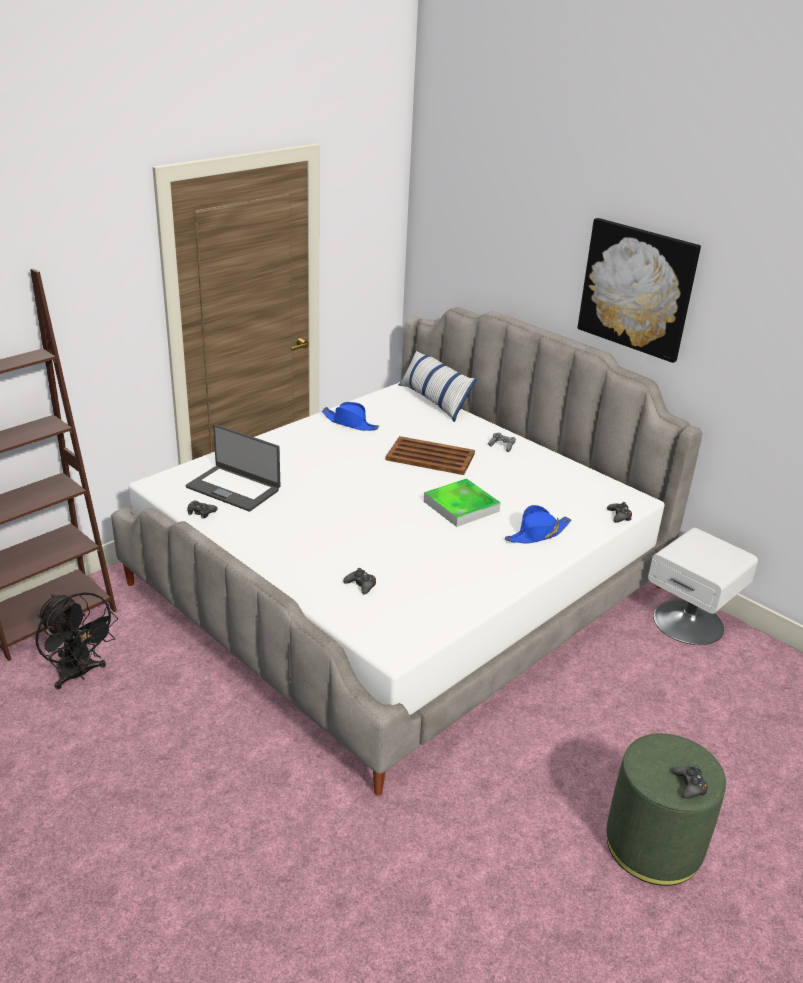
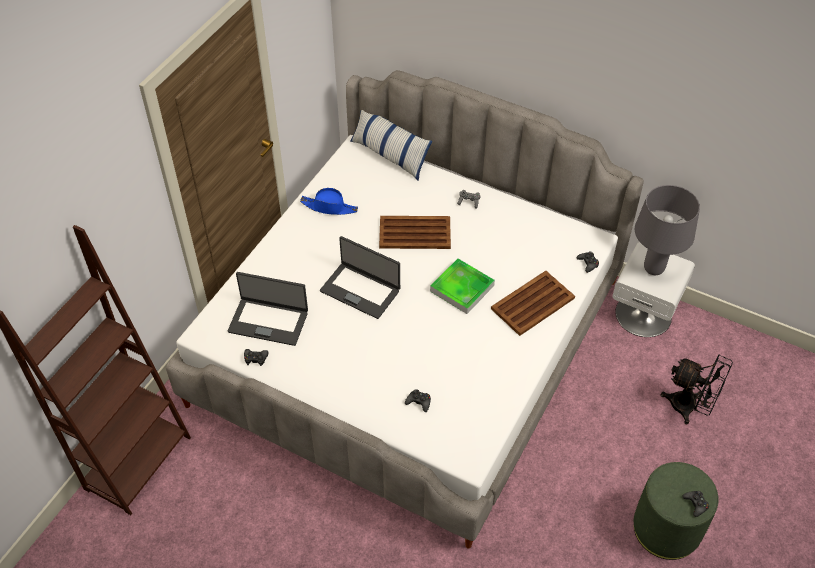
camera: 15 degrees left, 20 degrees up
(79, 674) = (195, 510): black fan -> black fan (690, 407)
(347, 485) = (360, 290): none -> laptop
(537, 534) = (532, 304): blue hat -> brown tray
(637, 289) = (576, 69): picture -> none
(704, 551) = (654, 268): none -> grey table lamp

